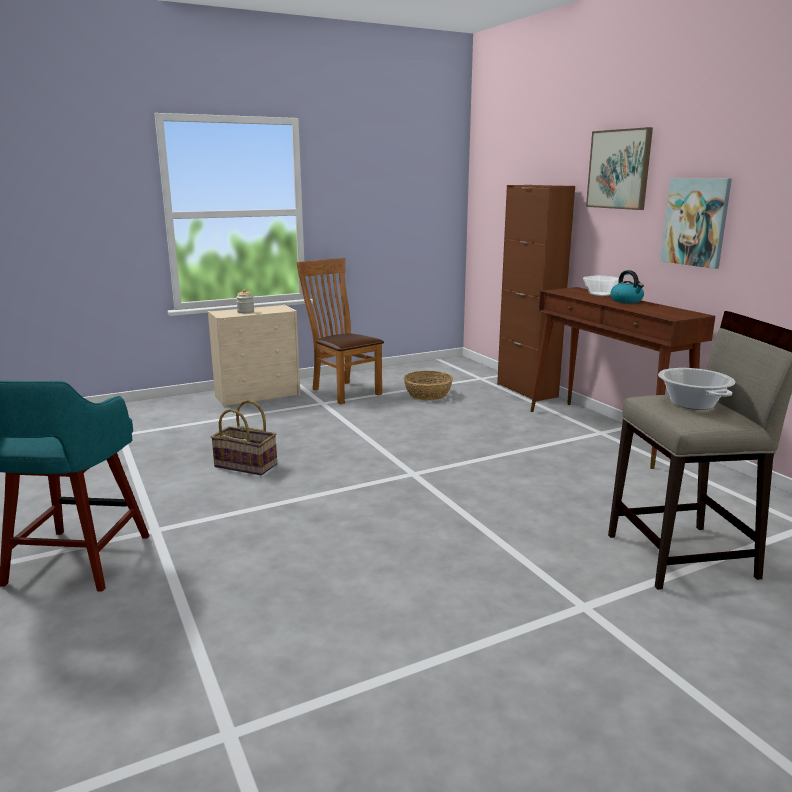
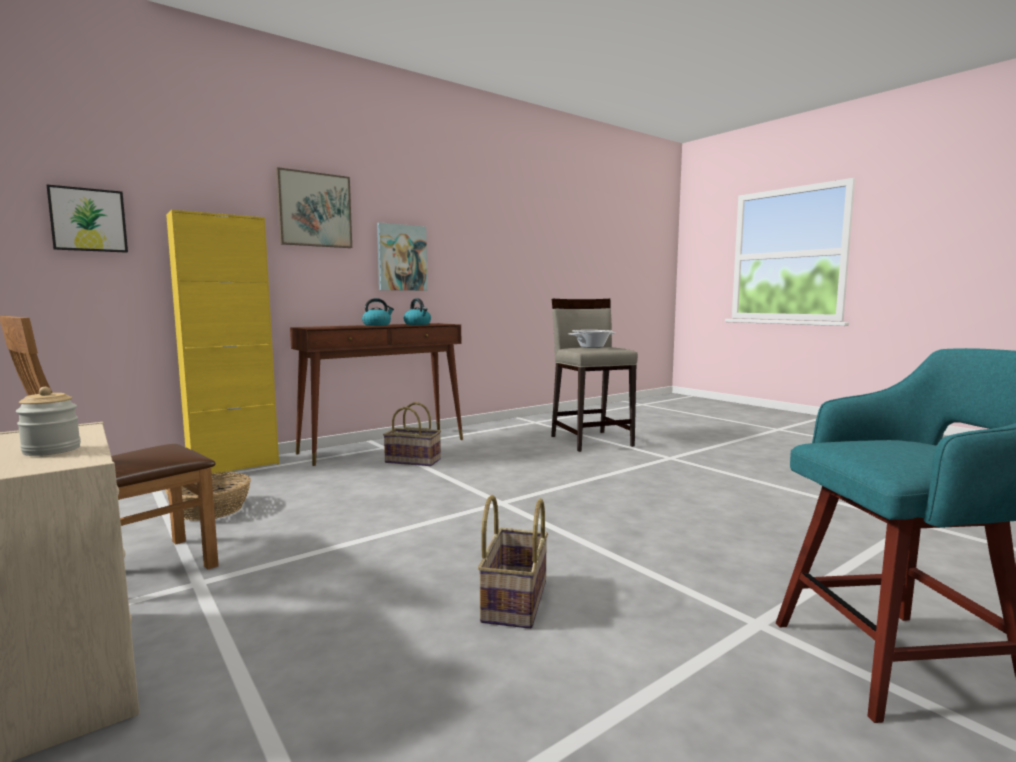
camera: 100 degrees left, 10 degrees down
(503, 192) = (88, 220): none -> picture
(527, 390) = (234, 466): brown cabinet -> yellow cabinet
(549, 444) = (413, 461): none -> basket
(600, 294) = (341, 326): bowl -> none
(653, 309) = (418, 324): none -> kettle

